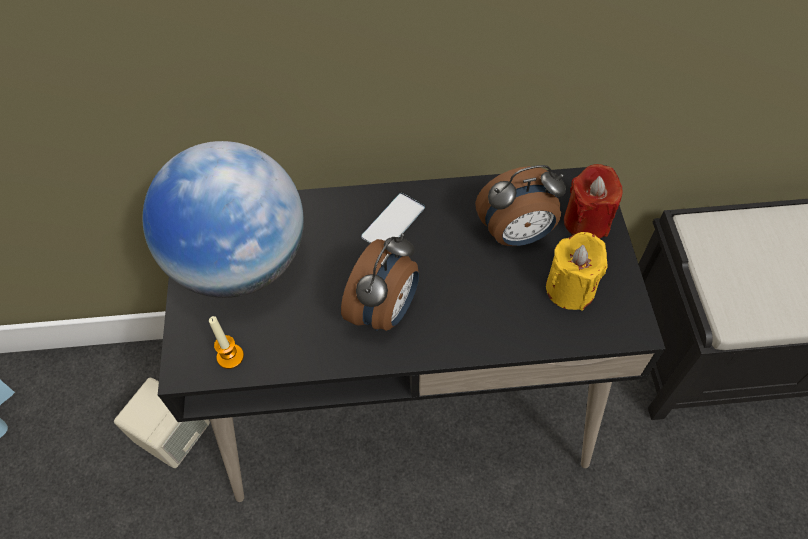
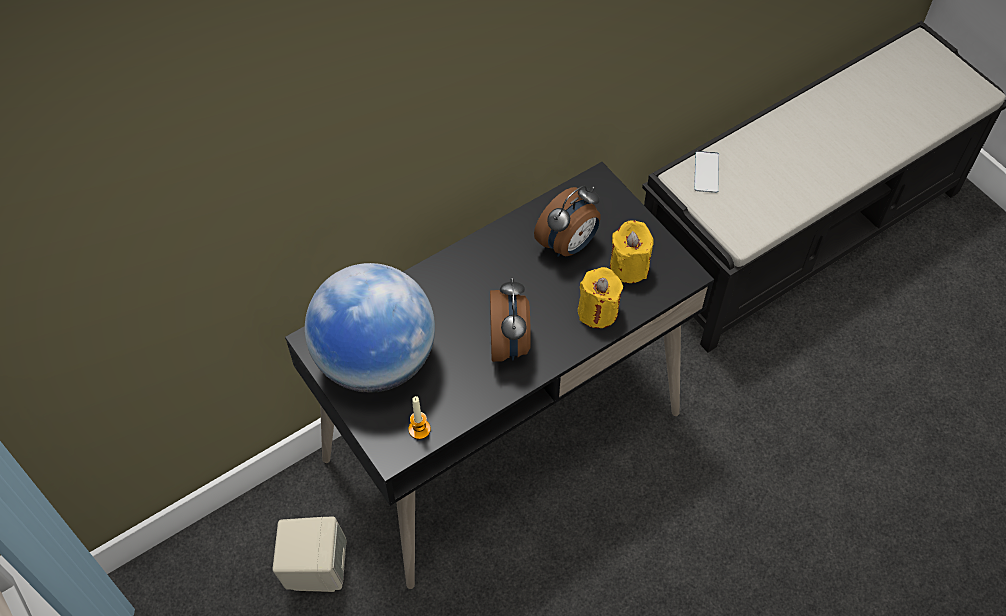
camera: 30 degrees left, 0 degrees up
(393, 222) = (472, 276): phone -> phone (706, 172)
(504, 321) = (598, 311): none -> yellow candle
(586, 222) = (612, 212): red candle -> none

